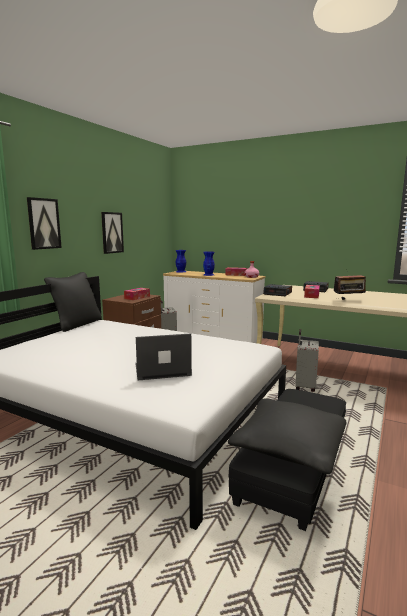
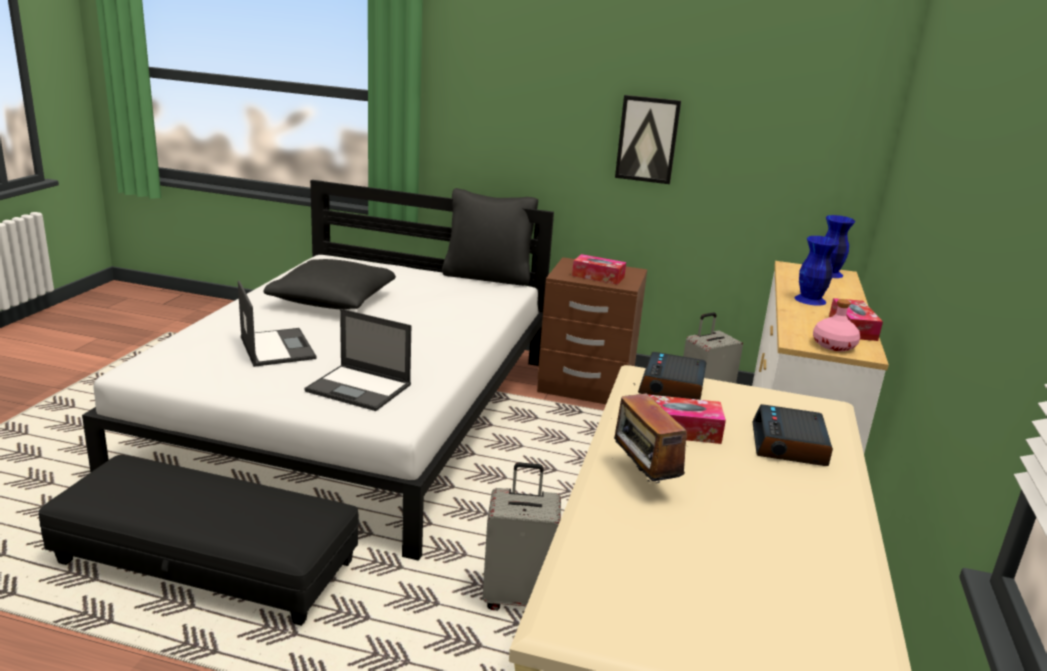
camera: 75 degrees right, 10 degrees up
(43, 223) = (492, 105): picture -> none
(227, 352) = (360, 388): none -> laptop
(289, 447) = (130, 489): black pillow -> black pillow (333, 301)

